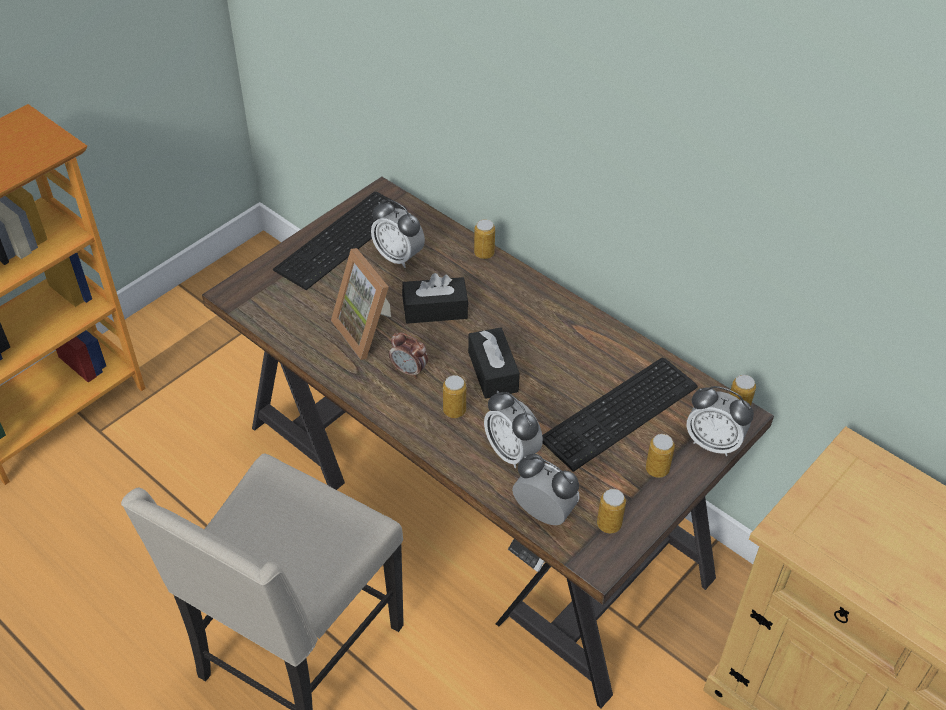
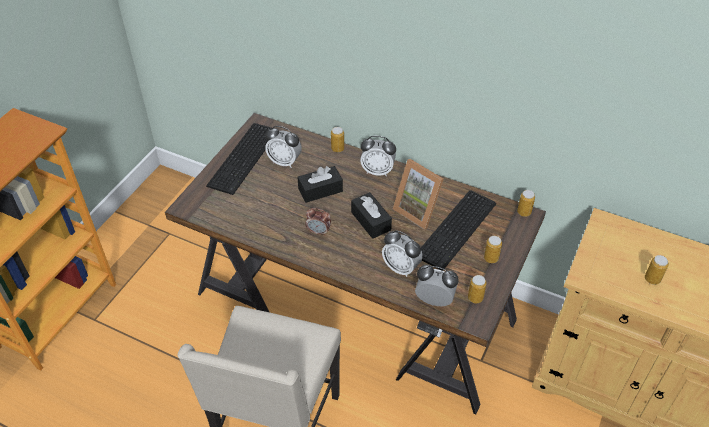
camera: 15 degrees left, 0 degrees up
(369, 331) = (283, 212): picture frame -> picture frame (419, 210)
(454, 411) = (356, 250): can -> can (652, 279)
(713, 442) = (517, 235): alarm clock -> alarm clock (377, 171)

